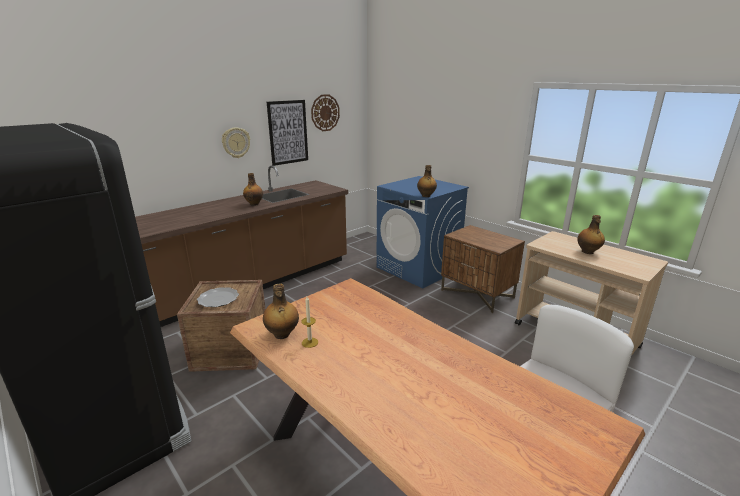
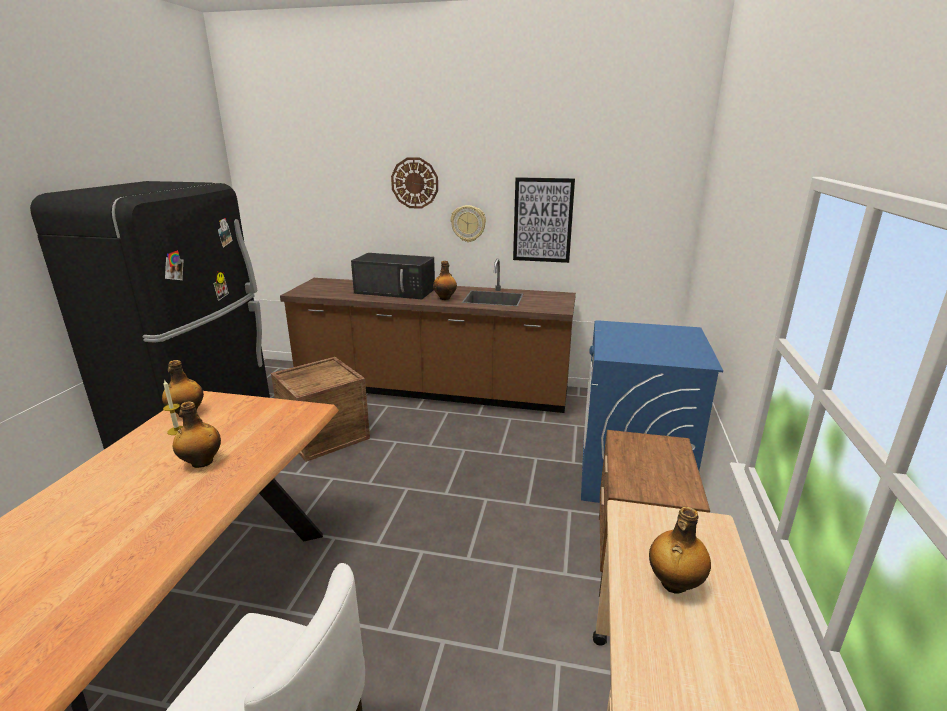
camera: 55 degrees right, 0 degrees up
(203, 211) = (396, 291): none -> black microwave
(218, 299) = (311, 377): plate -> none
(325, 113) = (610, 200): wall clock -> wall clock (414, 183)
(426, 196) = (606, 355): bottle -> bottle (201, 462)

